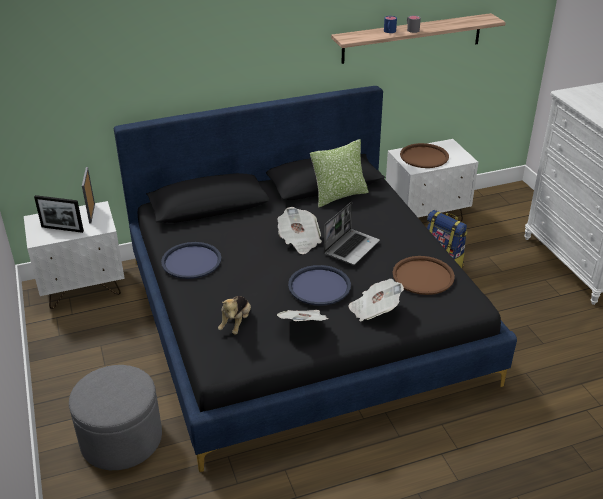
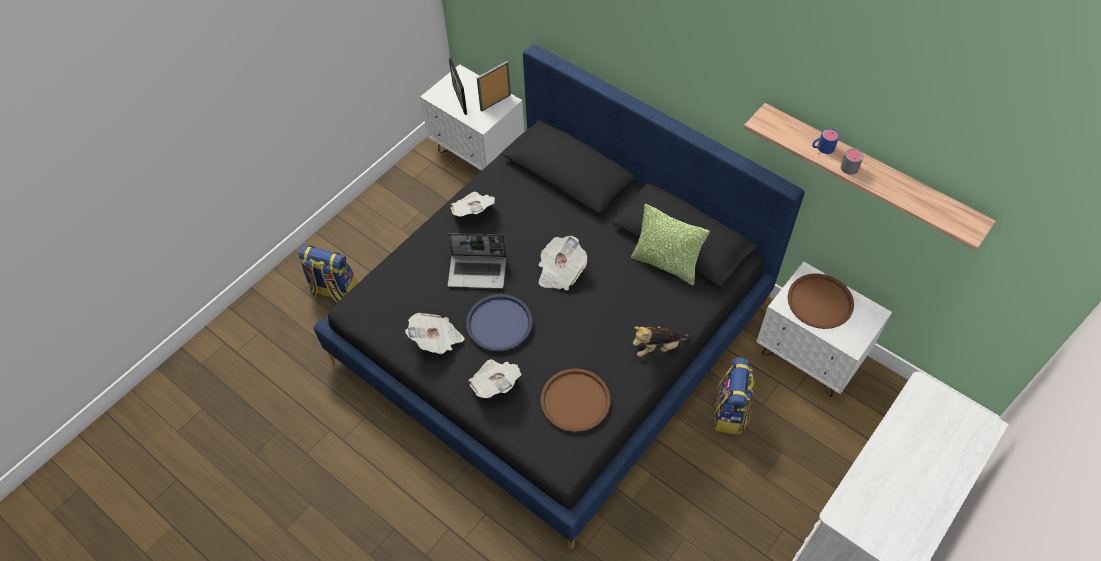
camera: 60 degrees right, 20 degrees up
(121, 439) = (334, 290): grey ottoman -> backpack
(191, 261) = (473, 211): blue tray -> newspaper
(236, 323) = (410, 290): plush toy -> plush toy (657, 347)
(351, 247) = (579, 318): laptop -> laptop (478, 271)

